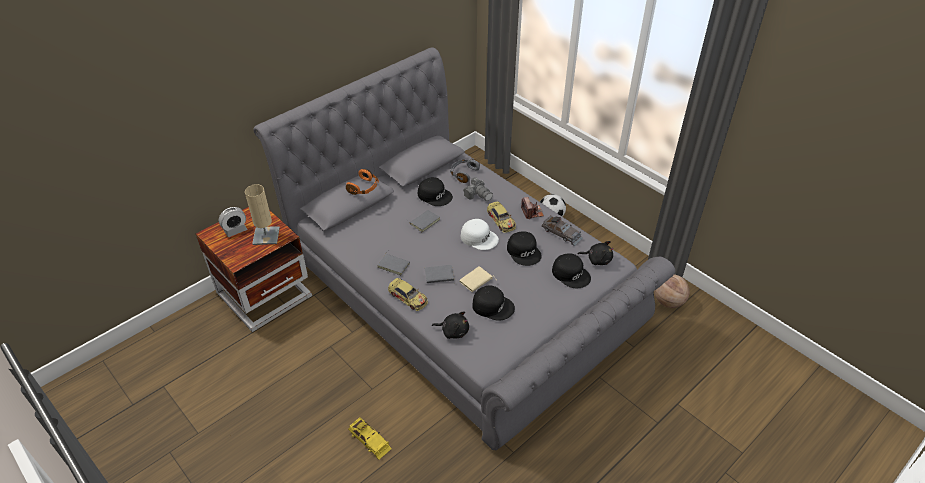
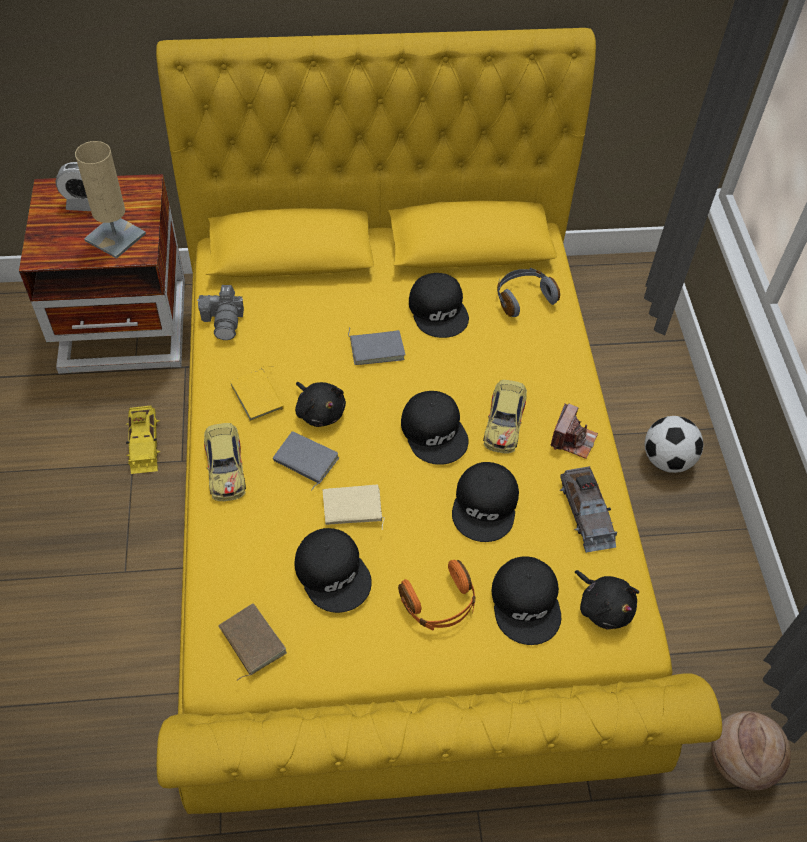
camera: 35 degrees right, 10 degrees up
(364, 188) = (318, 236): orange headphones -> orange headphones (439, 604)
(369, 440) = (49, 651): yellow toy car -> yellow toy car (143, 443)
(394, 265) = (259, 396): grey book -> yellow book
(453, 331) = (233, 574): black plush toy -> black plush toy (319, 411)
(462, 290) = (399, 497): grey bed -> yellow bed
(478, 195) = (510, 351): camera -> camera (224, 320)
(479, 237) = (435, 431): white cap -> black cap
(486, 348) = (250, 642): none -> brown book

